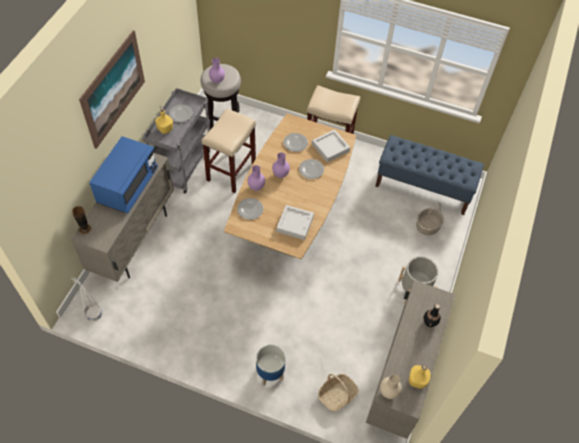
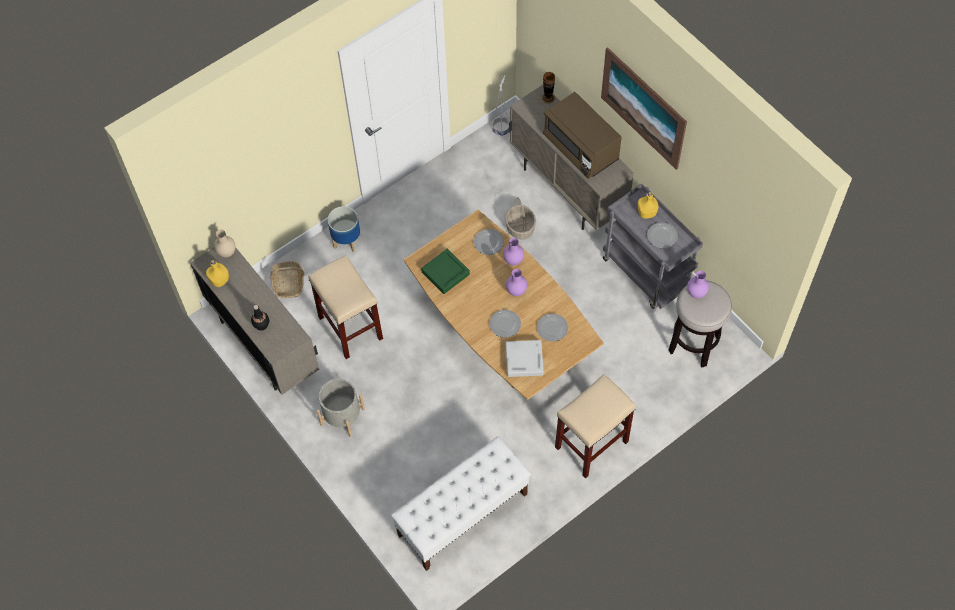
camera: 125 degrees right, 5 degrees up
(128, 186) = (580, 148): blue microwave -> brown microwave
(231, 171) = (609, 318): beige stool -> beige stool (351, 328)
(295, 224) = (445, 273): grey tray -> green tray
(423, 188) = (462, 515): blue bench -> white bench
(427, 227) = (407, 482): basket -> basket (520, 228)

